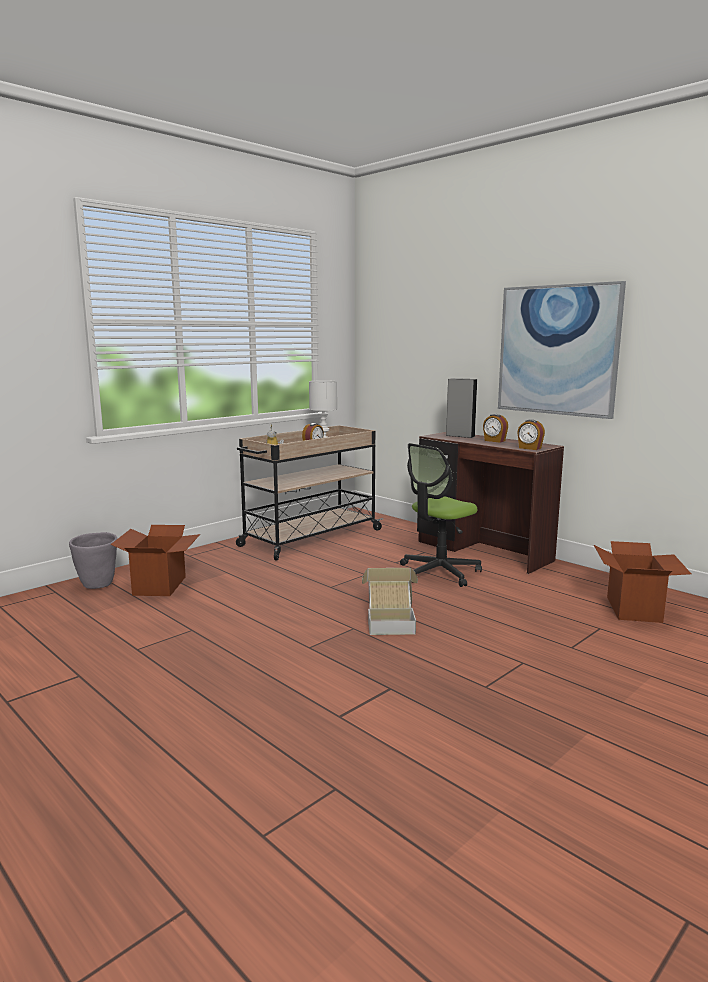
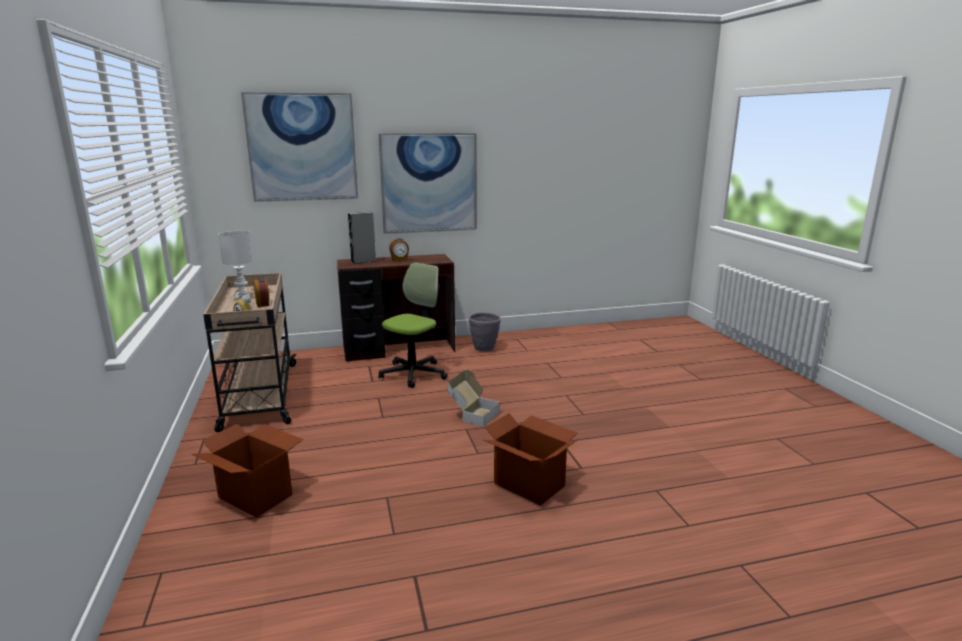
camera: 60 degrees left, 5 degrees up
(97, 585) = (189, 537): grey planter -> grey planter (484, 348)
(436, 306) = (302, 147): none -> picture
(439, 572) = (413, 374): office chair -> office chair turned 135 degrees counterclockwise
(529, 448) = (439, 260): alarm clock -> none
(634, 609) = (535, 347): cardboard box -> cardboard box (529, 484)

